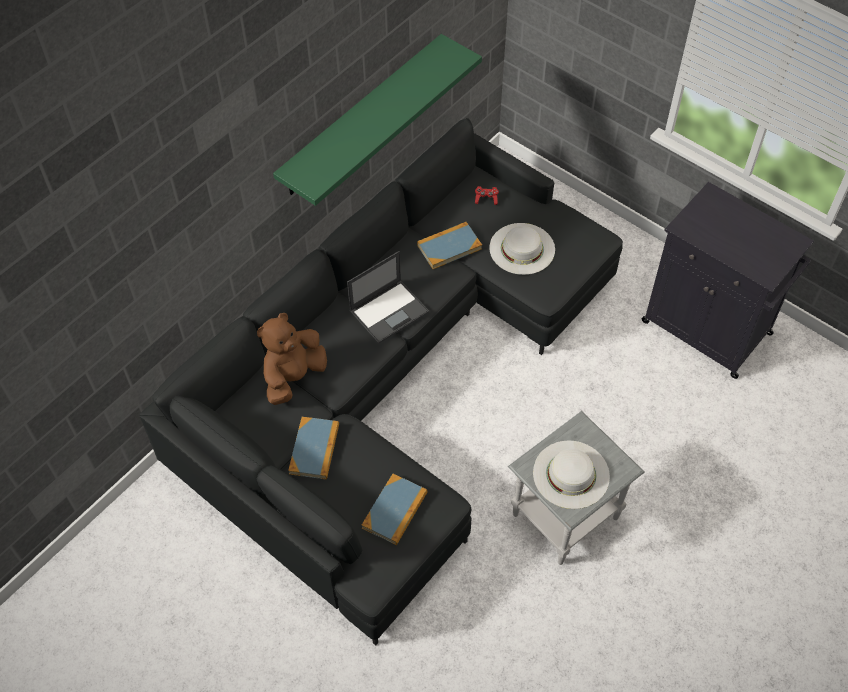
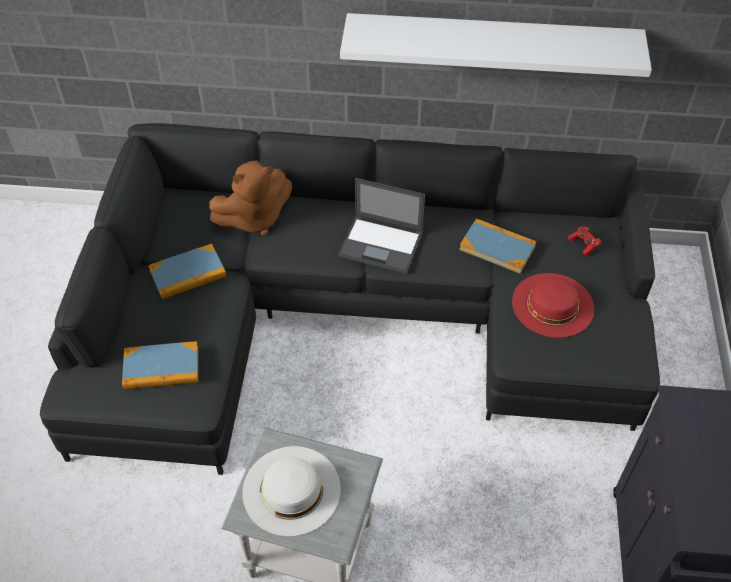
camera: 55 degrees right, 5 degrees down
(293, 377) = (254, 219): brown plush toy -> brown plush toy turned 150 degrees clockwise
(362, 116) = (491, 43): green shelf -> white shelf
(522, 248) = (552, 305): white hat -> red hat

